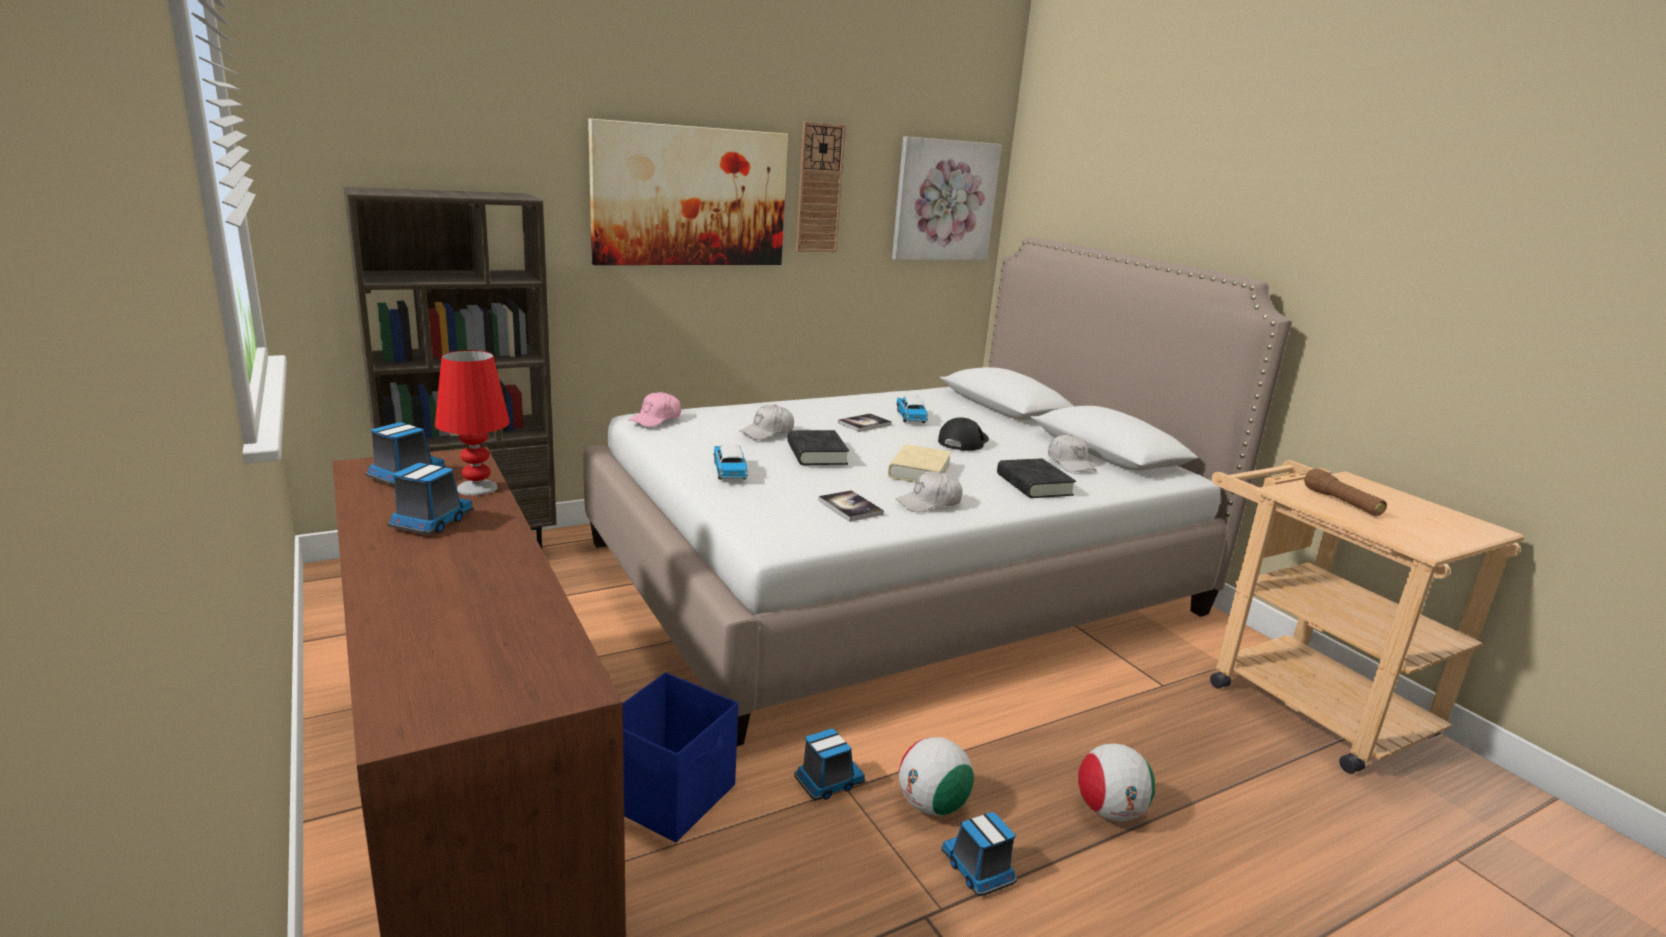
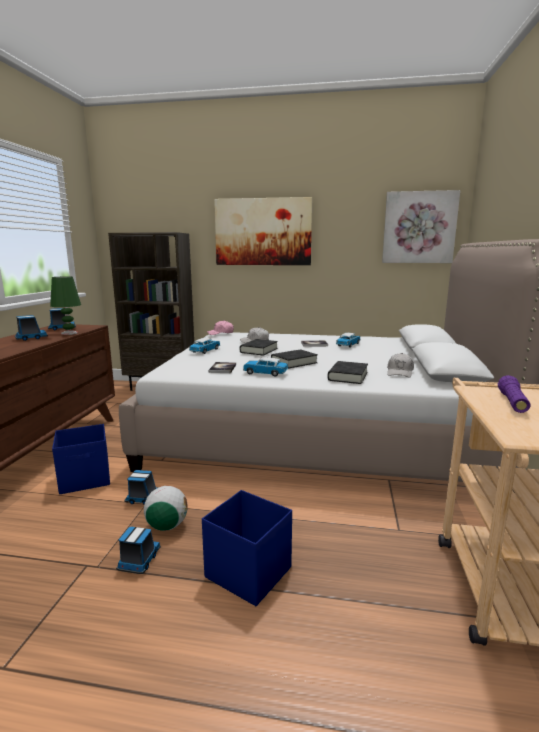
camera: 40 degrees right, 5 degrees down
(477, 488) = (69, 333): red table lamp -> green table lamp
(819, 188) = (334, 225): wall clock -> none
(919, 471) = (294, 362): beige book -> black book
(929, 503) = (265, 373): white cap -> toy car
(963, 441) = (354, 356): black cap -> none
(1109, 811) = (248, 572): football -> blue storage box
(1341, 502) = (512, 403): brown flashlight -> purple flashlight

